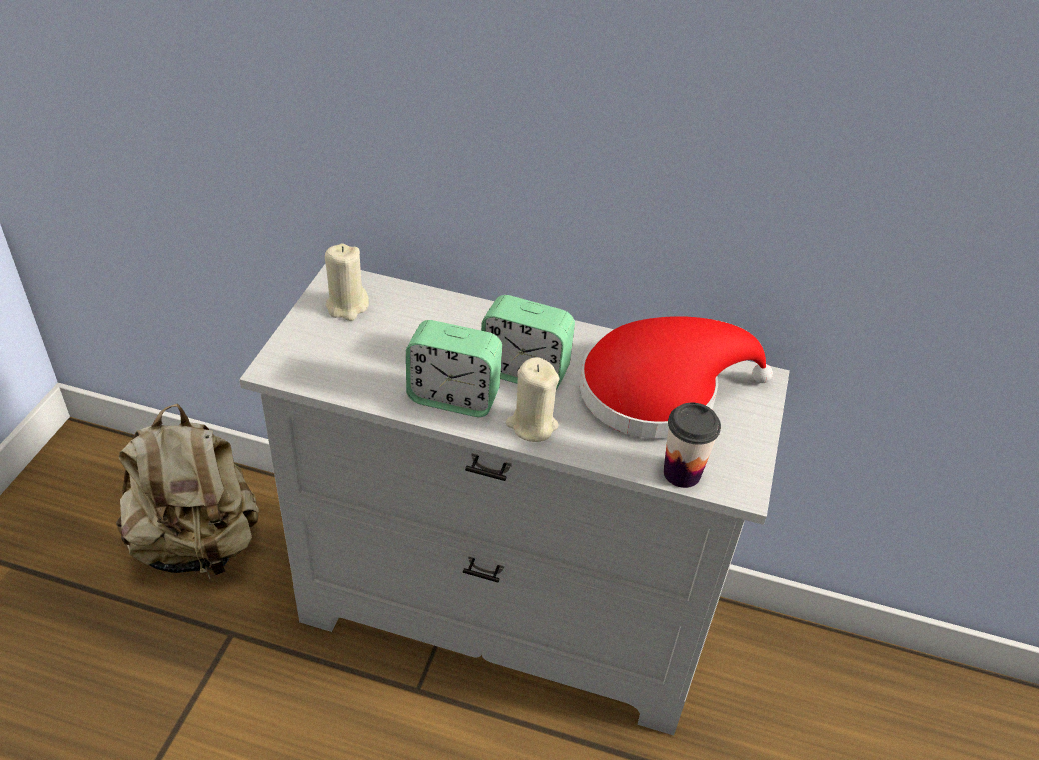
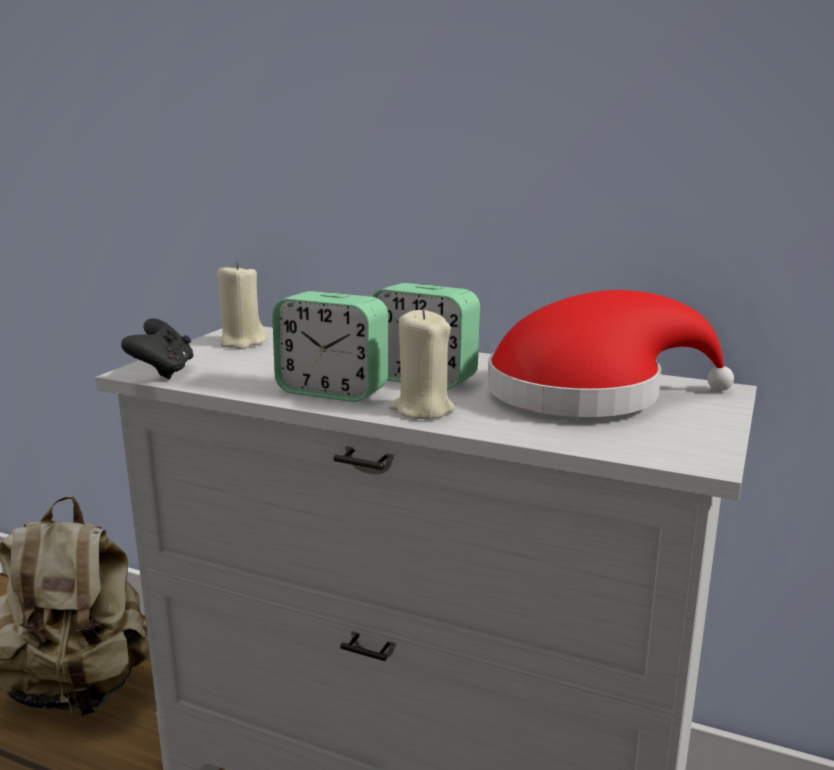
camera: 10 degrees right, 25 degrees down
(297, 369) = (163, 372): none -> black game controller
(682, 473) = (615, 446): cup -> none

